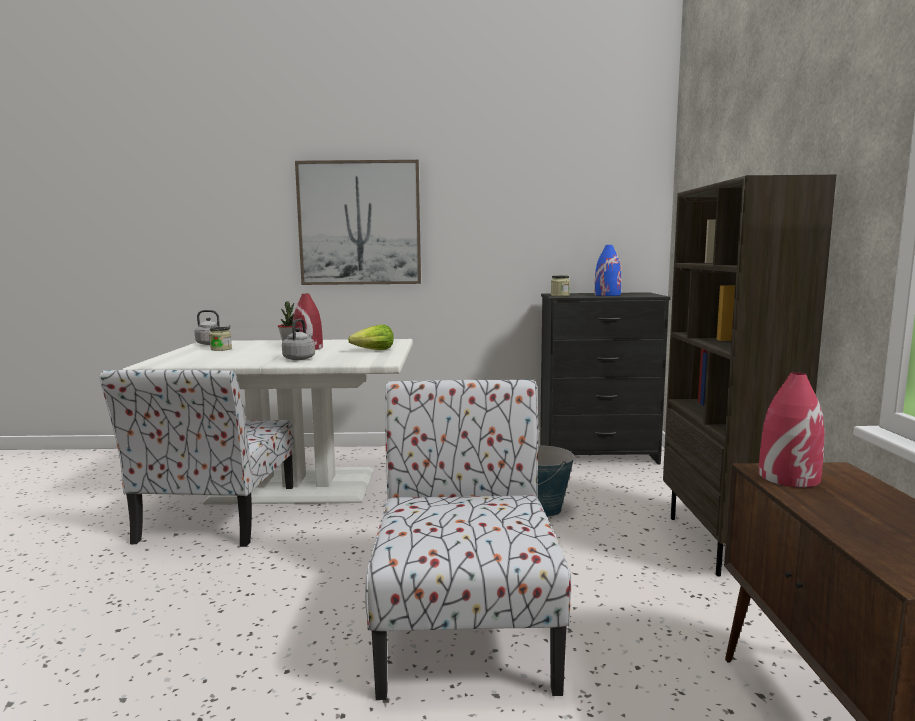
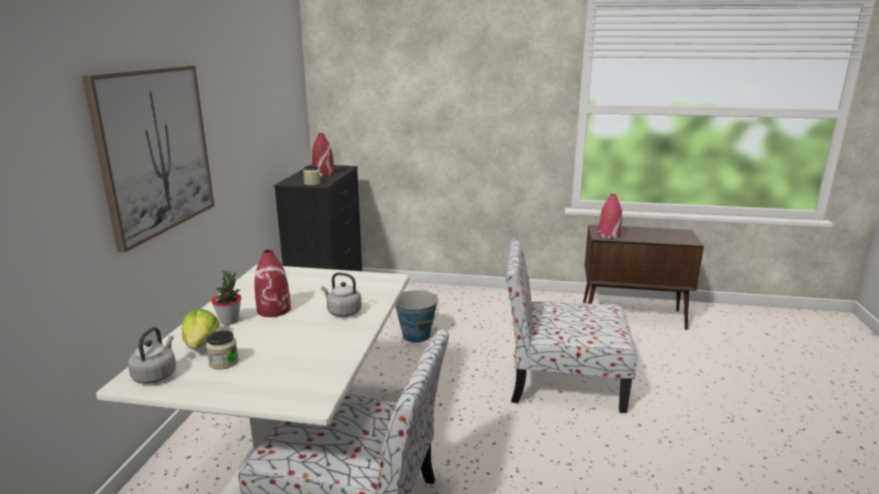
camera: 80 degrees left, 10 degrees up
(374, 350) = (323, 280): lettuce -> lettuce (201, 344)
(607, 295) = (323, 174): blue vase -> red vase
(723, 544) = (484, 296): brown bookcase -> none

